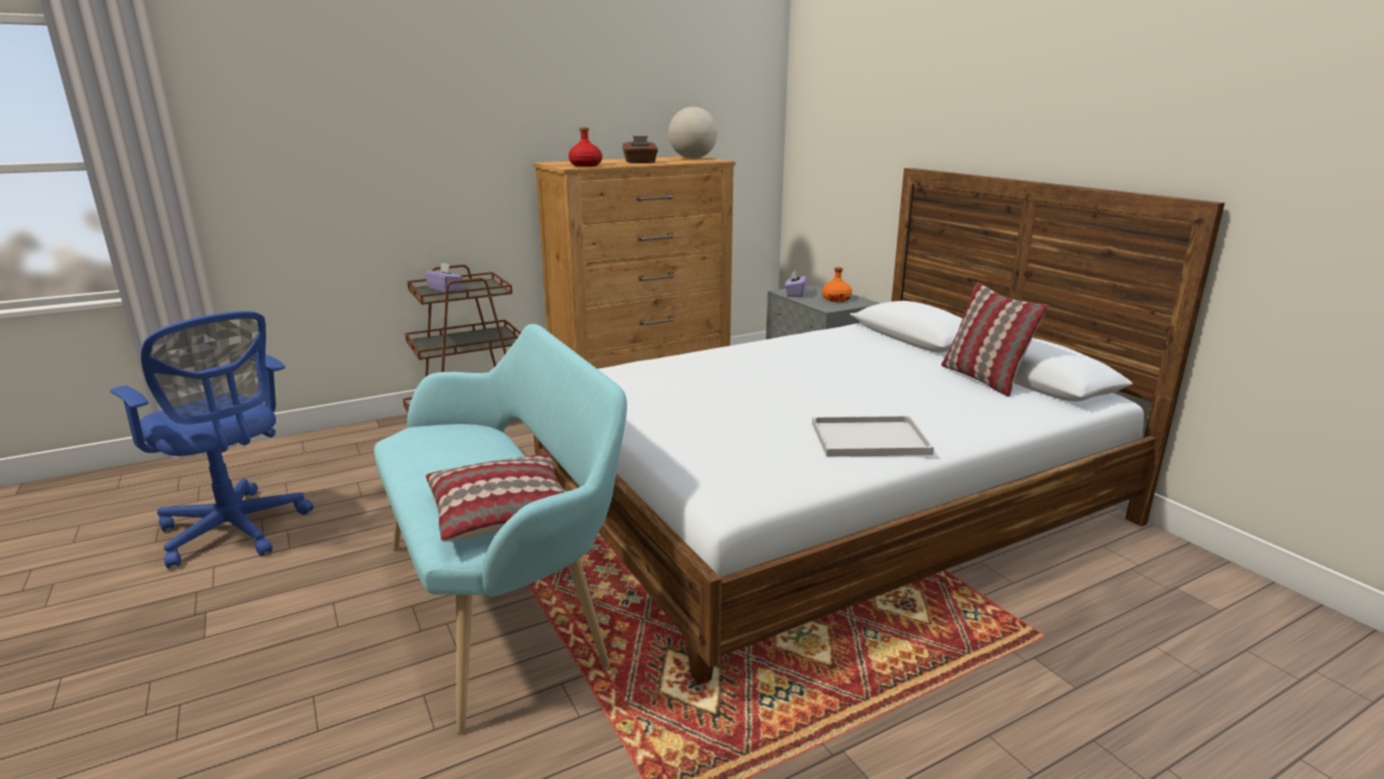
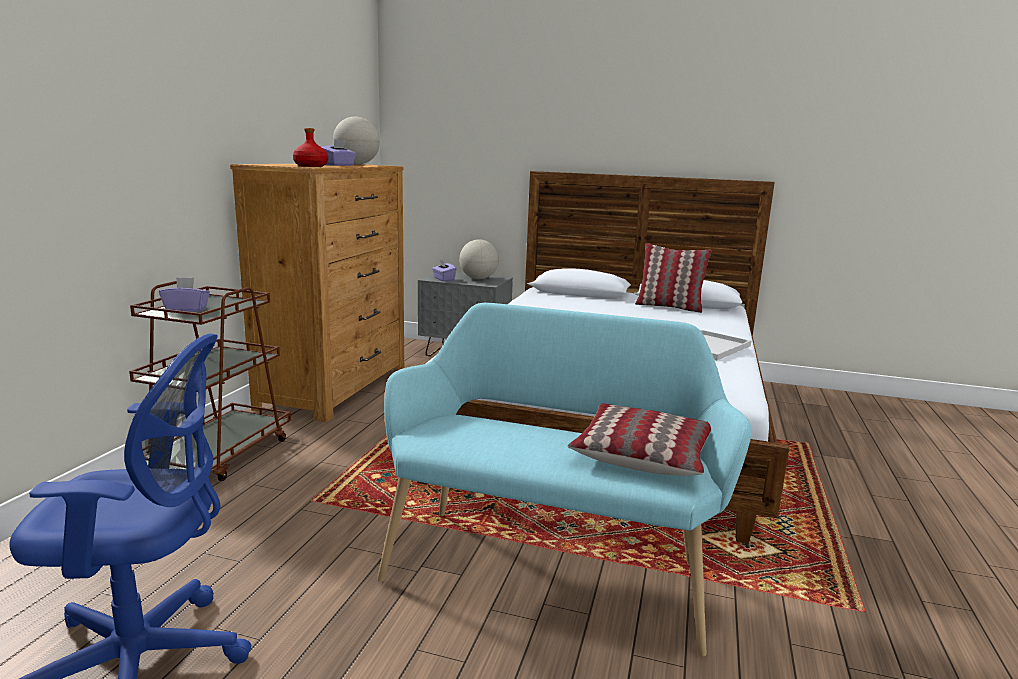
camera: 45 degrees left, 5 degrees down
(640, 162) = (338, 165): brown tissue box -> purple tissue box
(836, 299) = (478, 278): orange bottle -> globe

